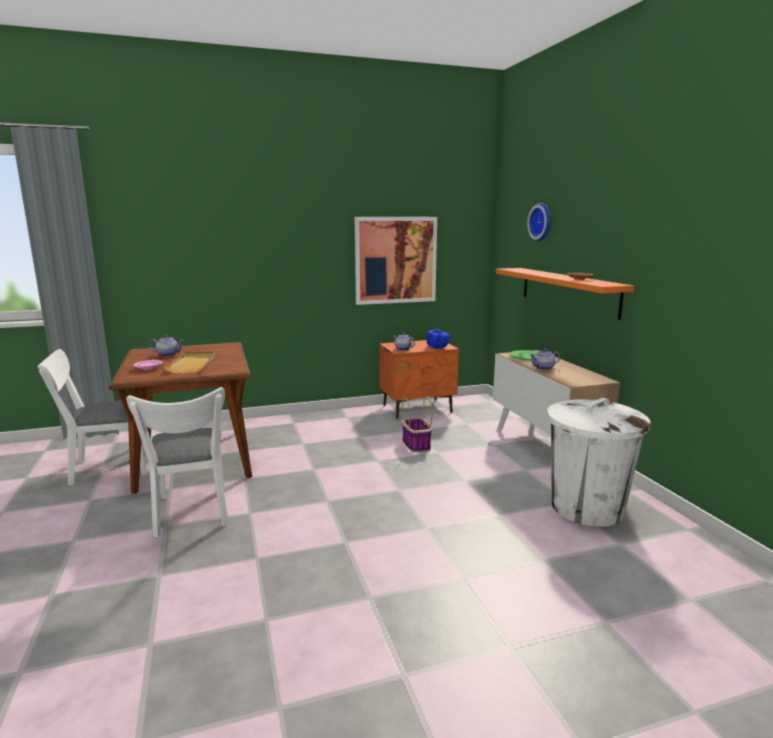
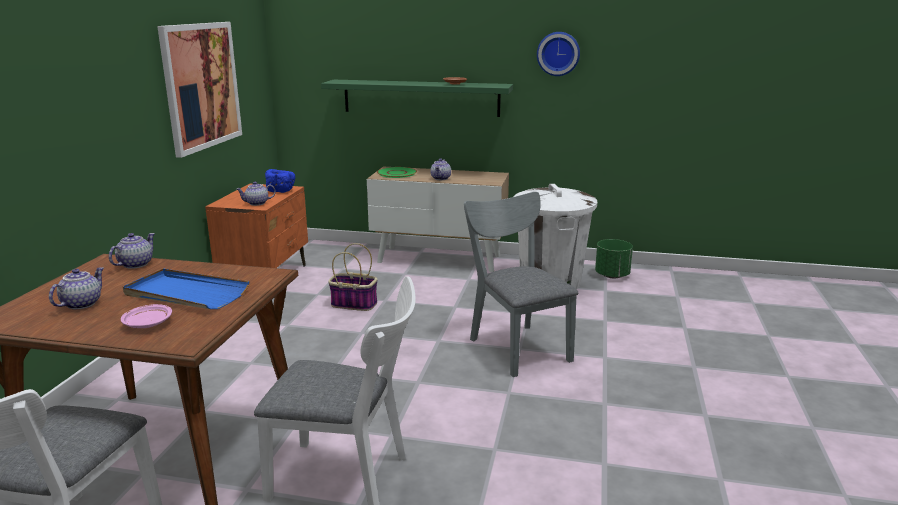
camera: 60 degrees left, 5 degrees up
(192, 364) = (185, 294): beige tray -> blue tray
(227, 349) = (135, 264): none -> teapot
(428, 525) = (516, 346): none -> grey chair
(542, 222) = (366, 26): wall clock -> wall clock (558, 53)
(567, 291) = (421, 98): orange shelf -> green shelf
(669, 540) = (612, 275): none -> green planter

